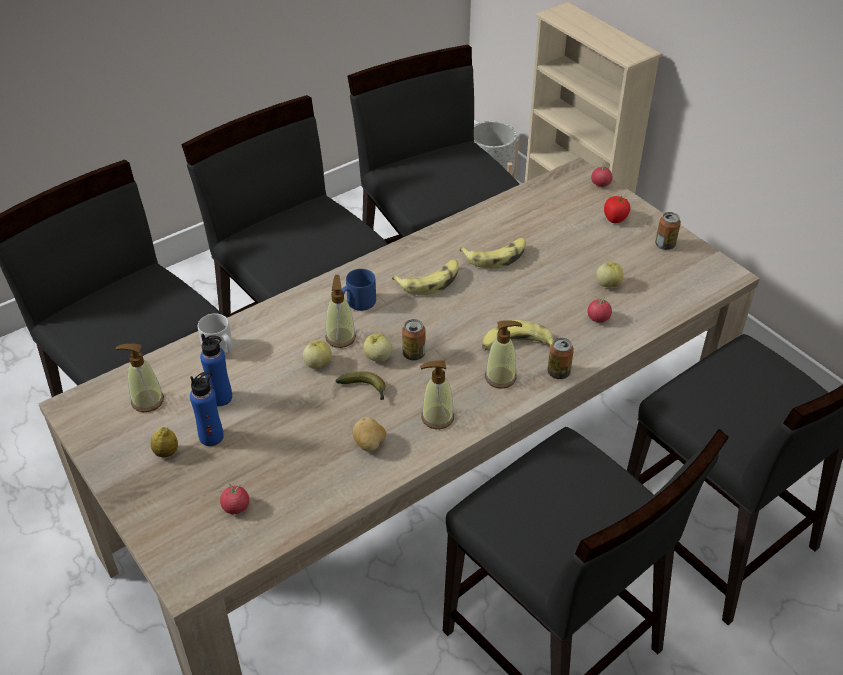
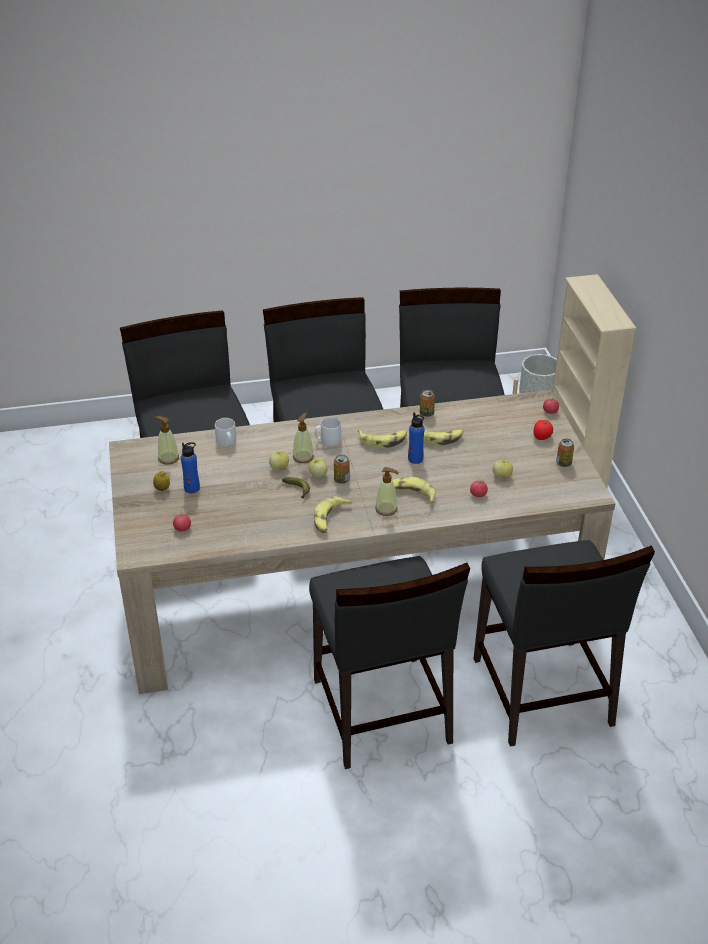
camera: 25 degrees right, 5 degrees down
(220, 397) = (210, 469): blue bottle -> blue bottle (415, 459)
(358, 303) = (328, 440): blue mug -> grey mug
(369, 444) = (279, 520): potato -> none
(437, 417) = (330, 519): soap dispenser -> banana
(558, 373) = (425, 518): can -> can (426, 413)

